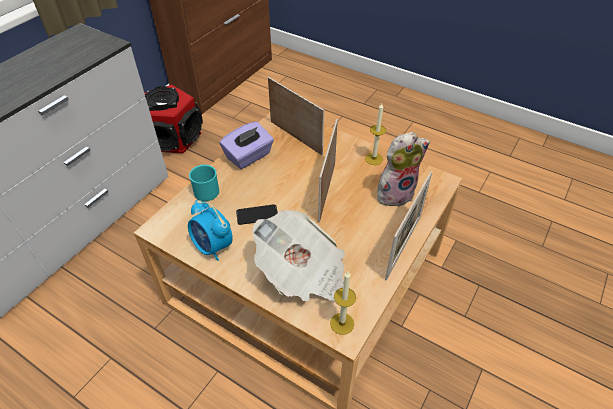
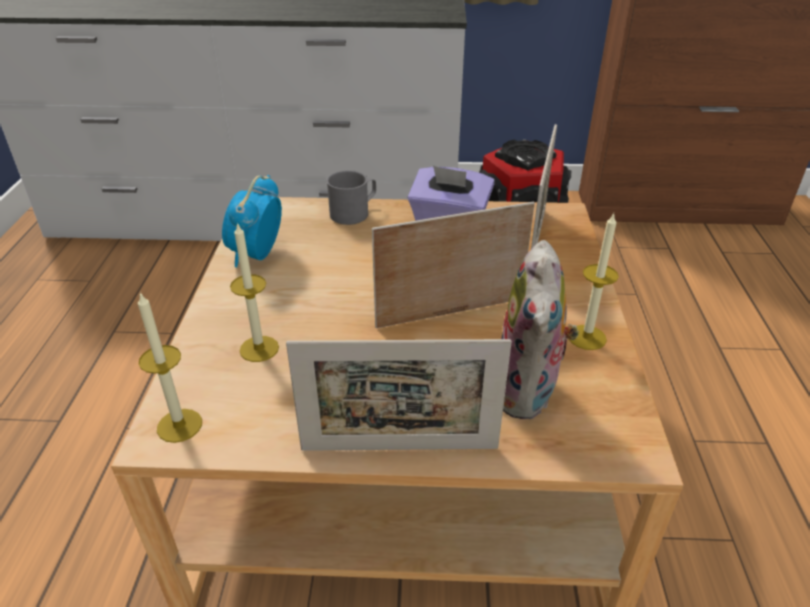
camera: 60 degrees right, 10 degrees down
(206, 189) = (354, 213): turquoise mug -> grey mug
(257, 215) = (342, 267): phone -> none
(303, 273) = (259, 349): newspaper -> candle
(395, 193) = (527, 393): plush toy -> plush toy turned 60 degrees clockwise

